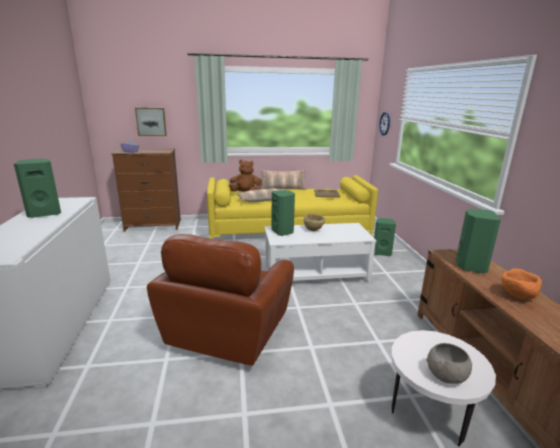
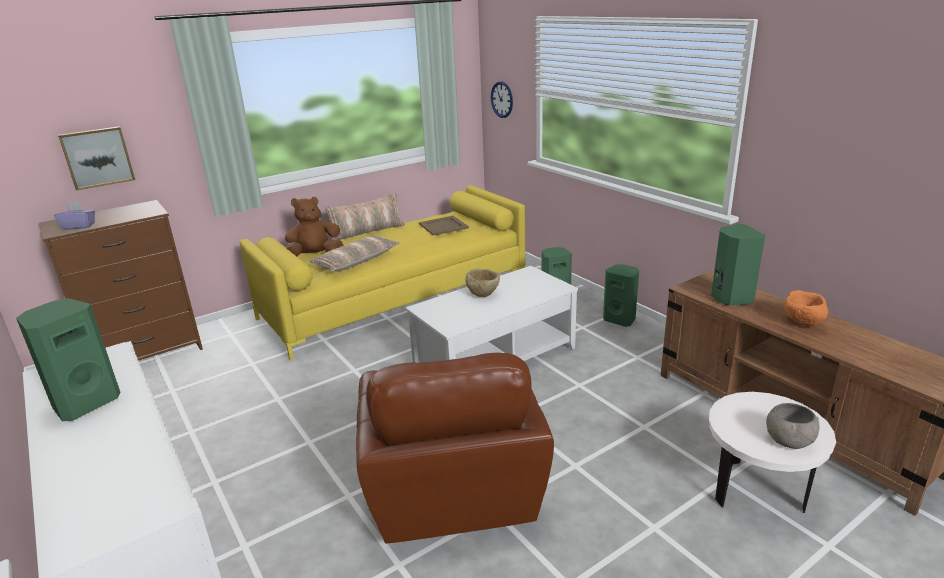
camera: 25 degrees left, 5 degrees up
(283, 232) = (443, 309): green speaker -> green speaker (620, 319)

